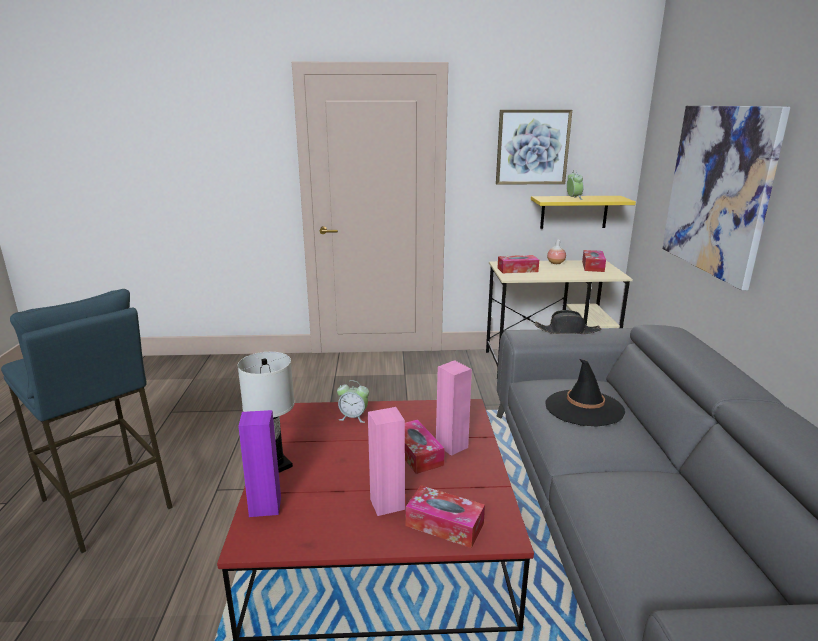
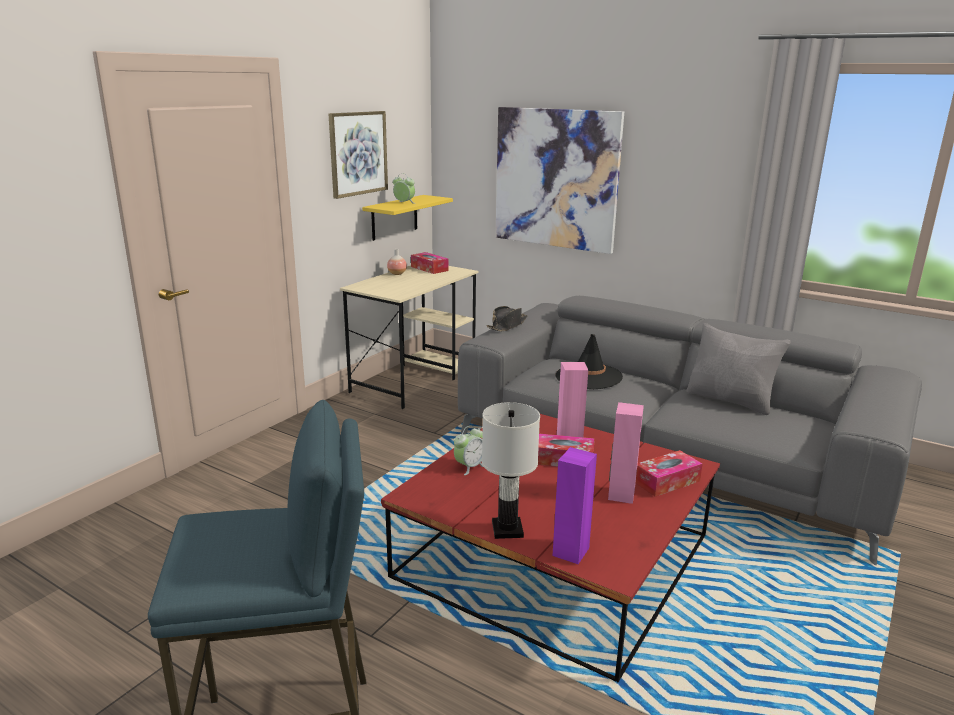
camera: 55 degrees left, 0 degrees up
(517, 270) = (385, 288): tissue box -> none
(691, 512) = (731, 400): none -> grey pillow

